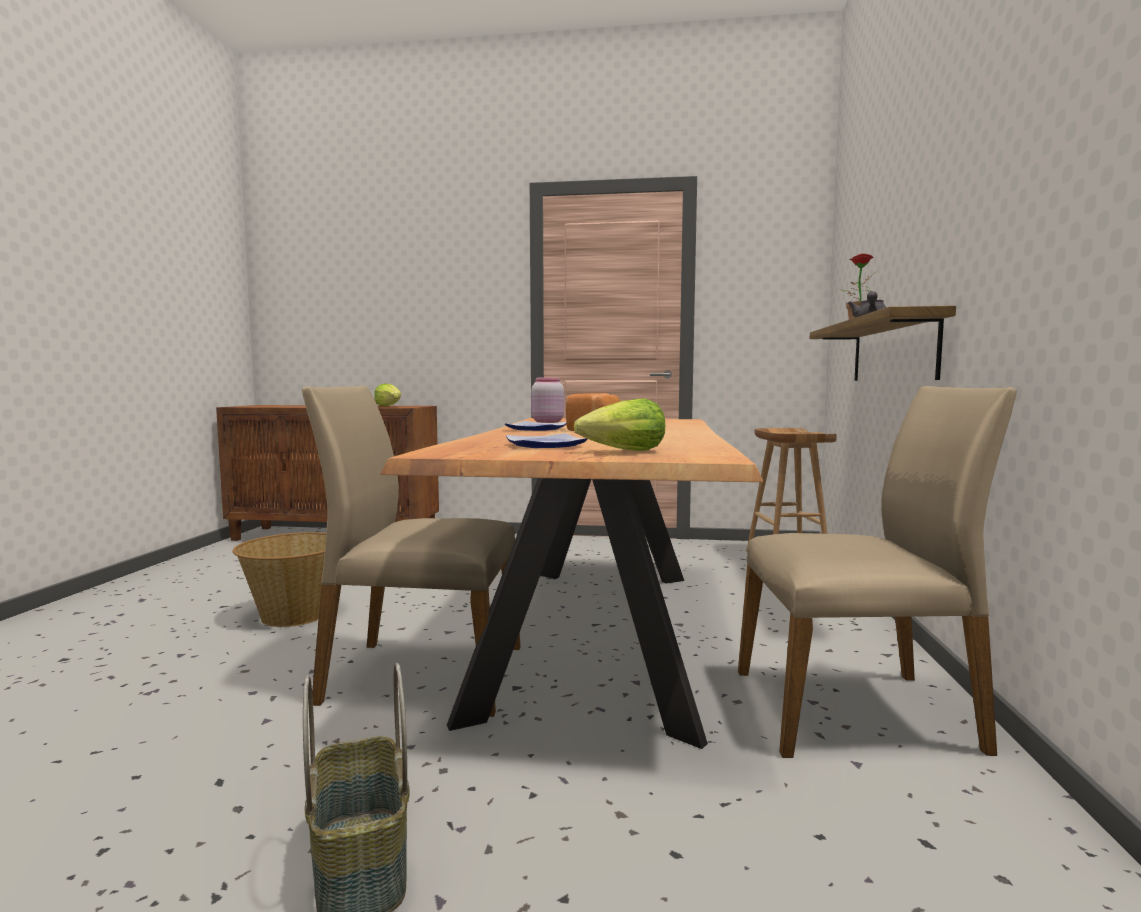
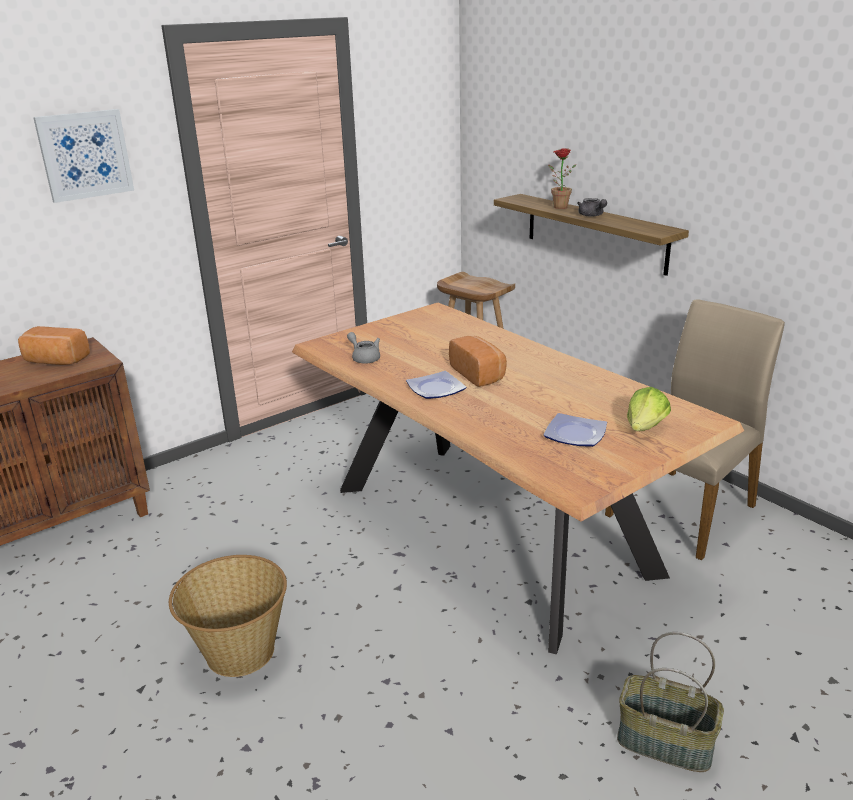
camera: 45 degrees left, 20 degrees up
(389, 406) = (55, 361): lettuce -> bread
(422, 674) = (460, 631): beige chair -> none
(458, 271) = (85, 155): none -> picture
(546, 422) = (364, 358): pink jar -> grey teapot

